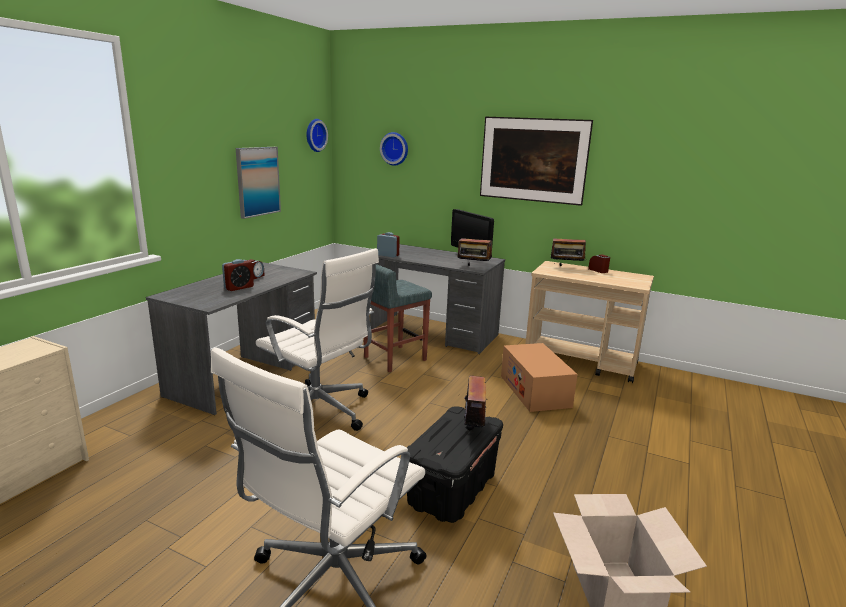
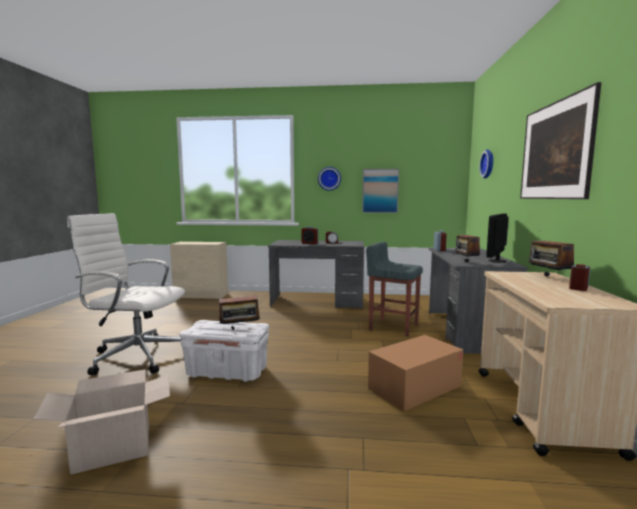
camera: 70 degrees right, 10 degrees down
(314, 135) = (445, 161): wall clock -> wall clock (329, 178)
(319, 412) = (292, 323): white office chair -> none
(452, 489) = (228, 372): black storage box -> white storage box

